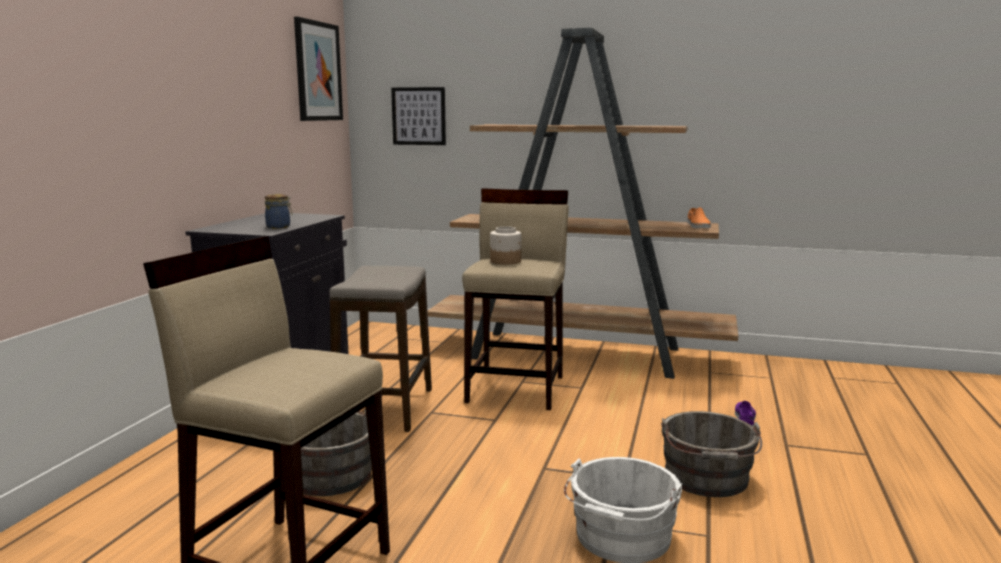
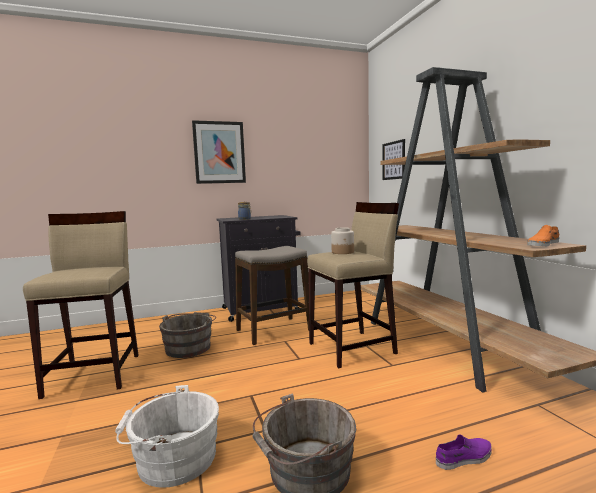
camera: 55 degrees right, 5 degrees down
(318, 71) = (336, 139): picture -> picture (219, 152)

